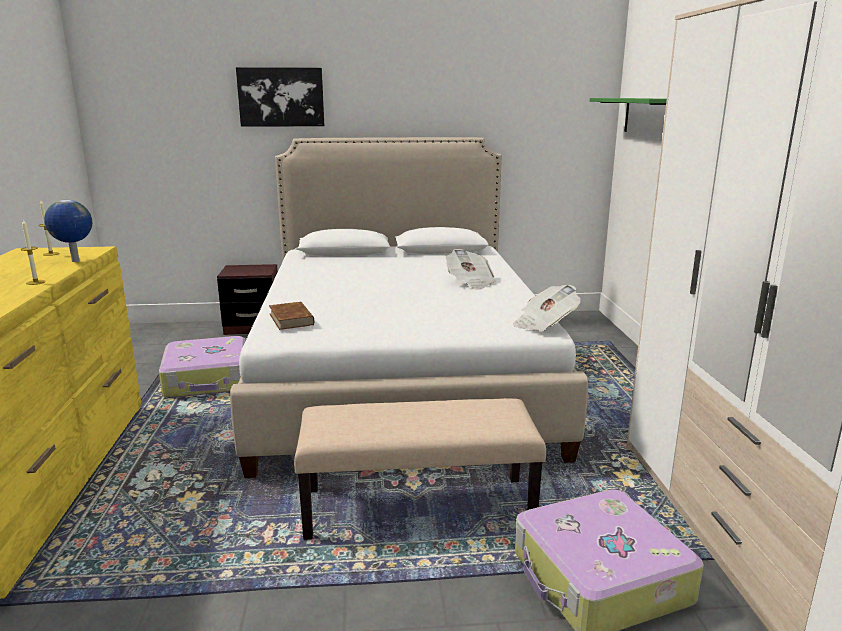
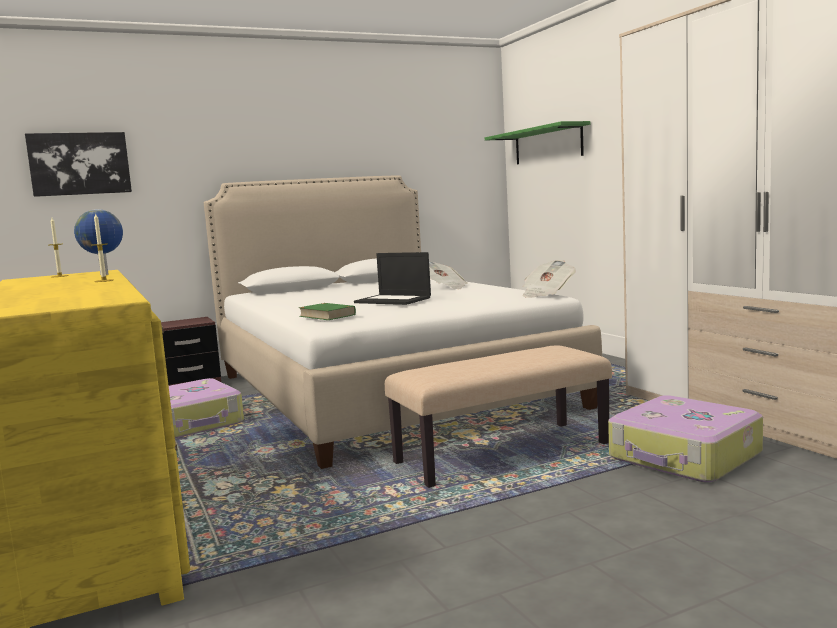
camera: 20 degrees left, 10 degrees down
(281, 97) = (205, 144): picture -> picture (79, 164)
(291, 319) = (327, 315): brown book -> green book
(387, 301) = (394, 300): none -> laptop

